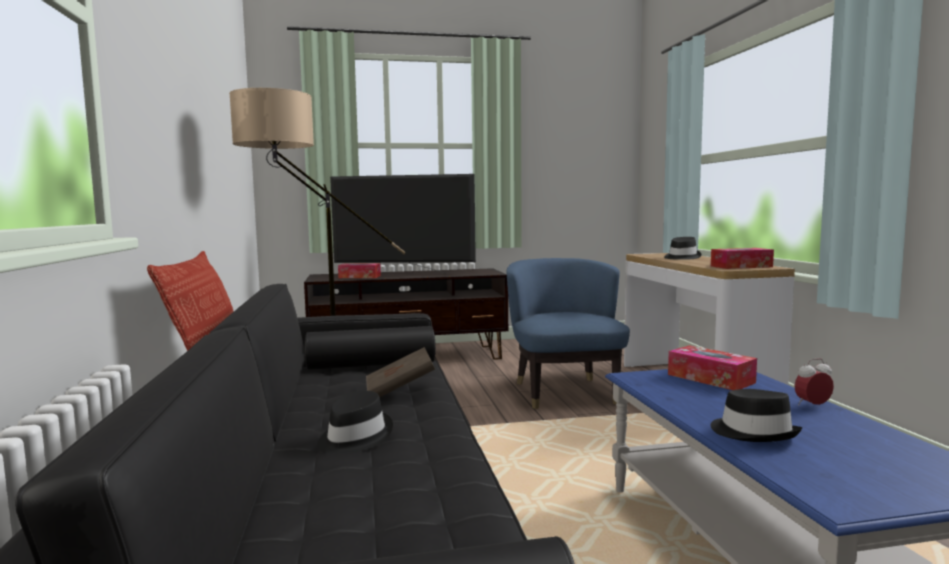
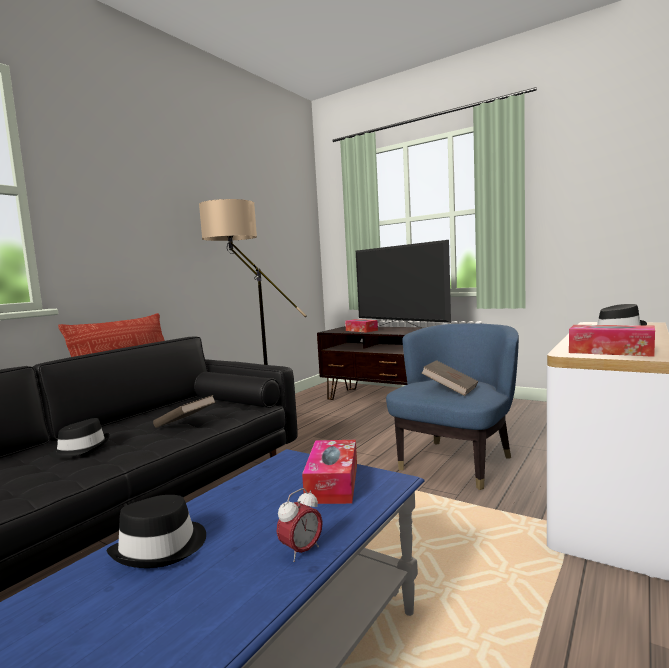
camera: 45 degrees right, 0 degrees up
(576, 319) = (450, 389): none -> brown book
(812, 406) = (301, 551): alarm clock -> alarm clock turned 105 degrees clockwise

